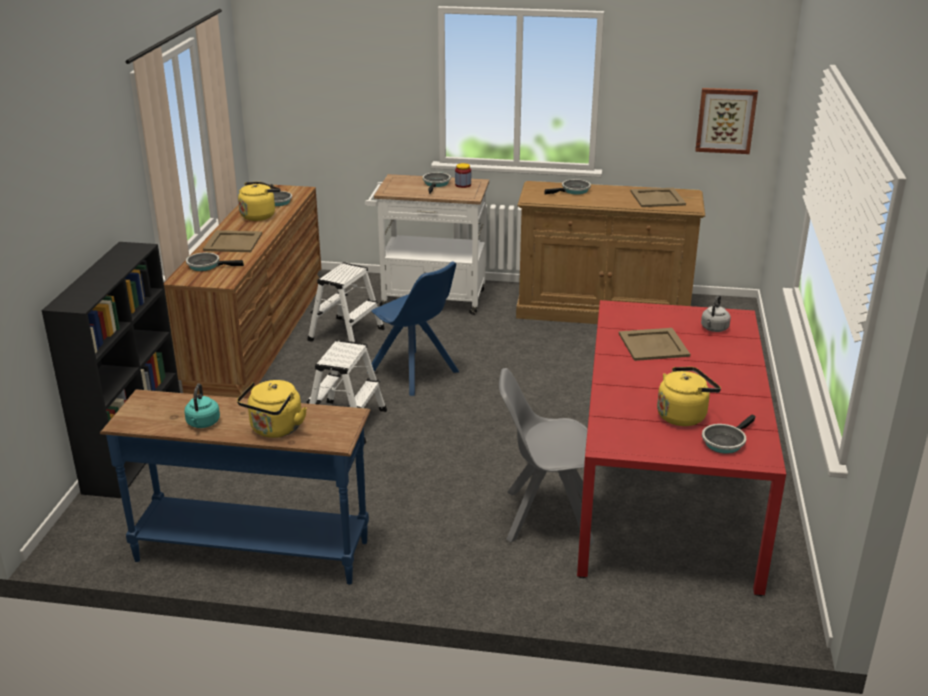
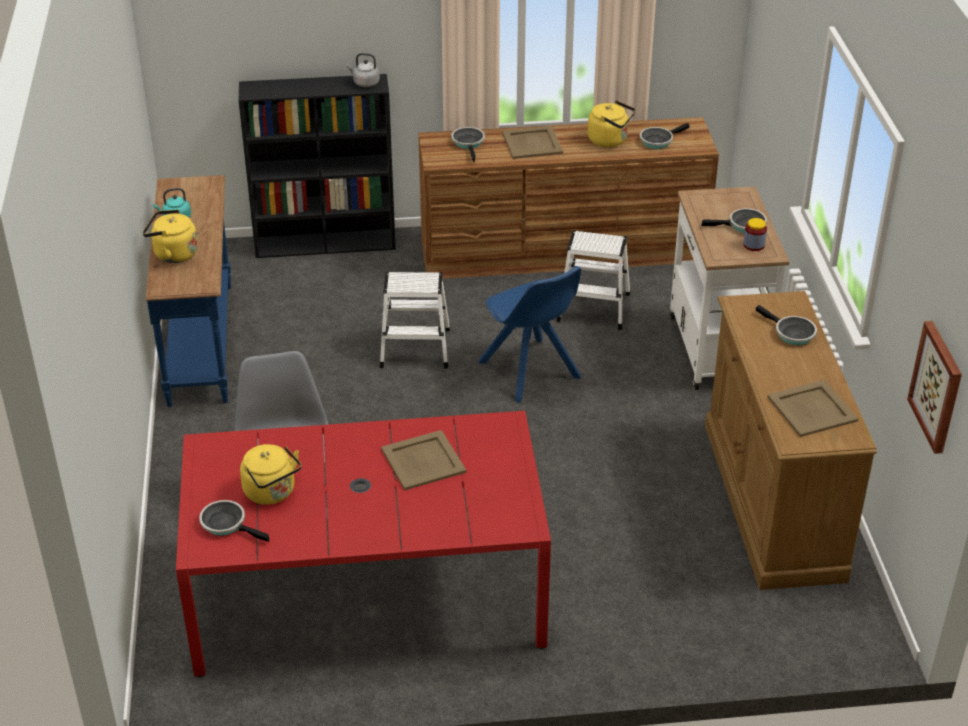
camera: 75 degrees right, 10 degrees up
(414, 373) = (530, 371): blue chair -> blue chair turned 60 degrees counterclockwise
(714, 329) = (482, 506): grey kettle -> grey kettle (365, 83)

